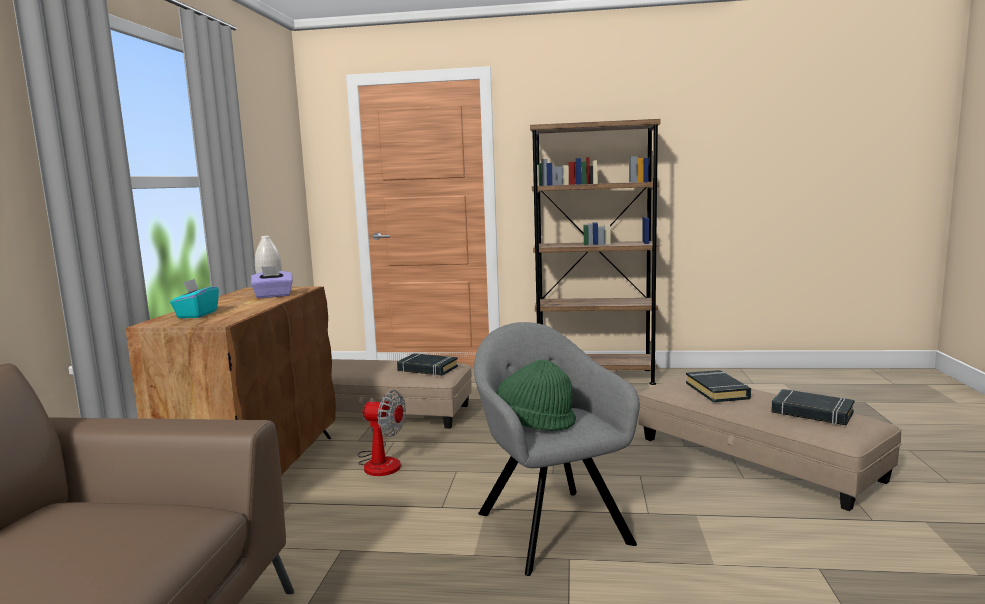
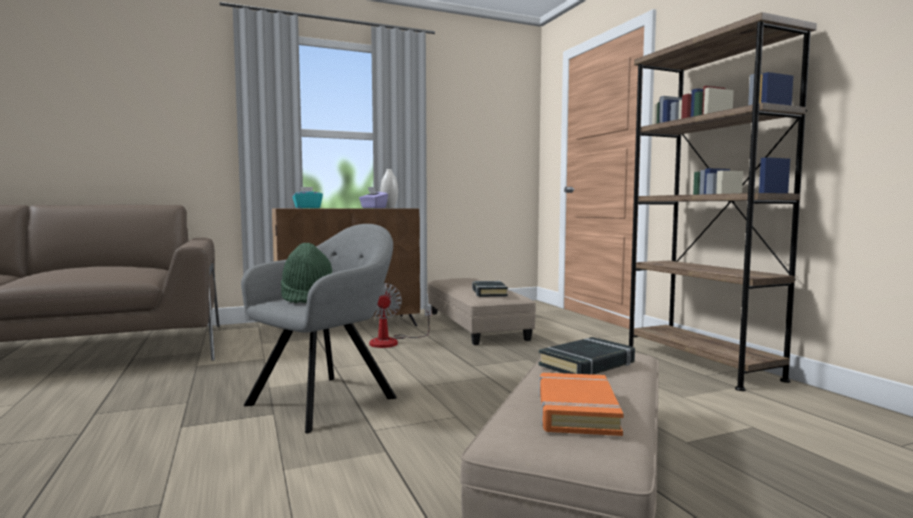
camera: 60 degrees right, 5 degrees down
(811, 412) = (576, 411): black book -> orange book

